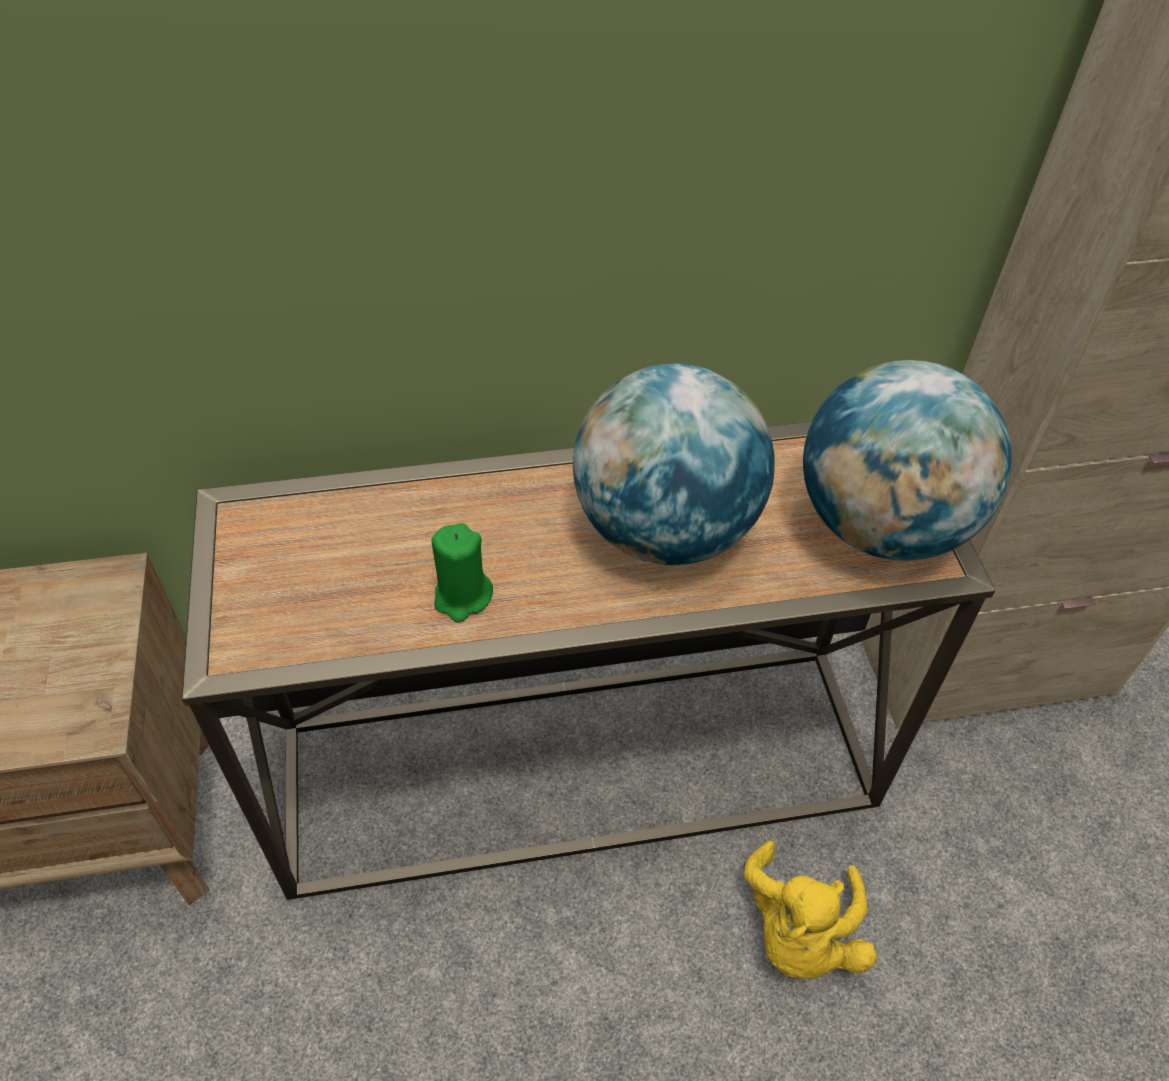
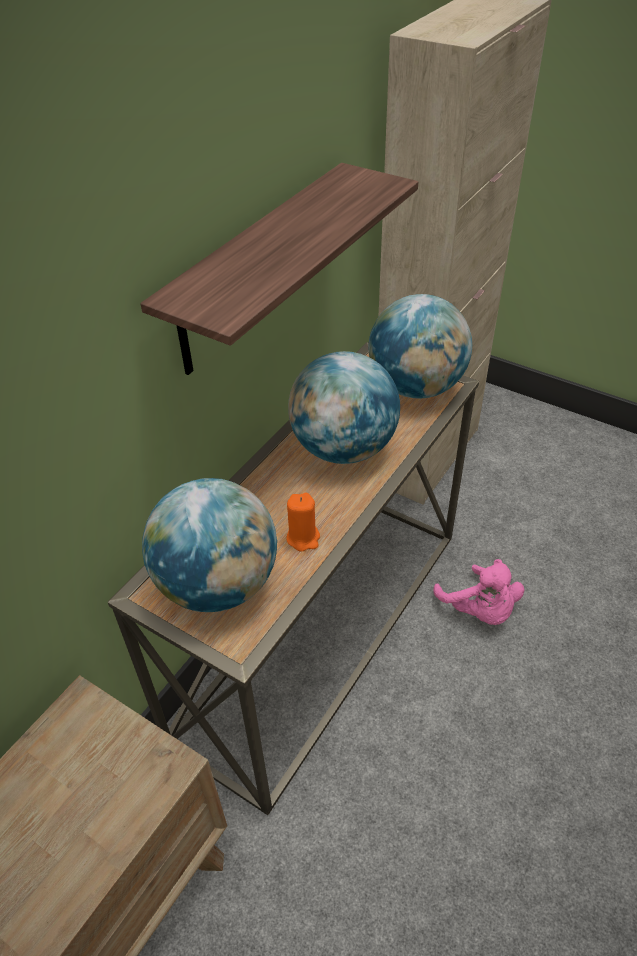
camera: 45 degrees left, 5 degrees down
(308, 568) = (218, 585): none -> globe
(462, 597) = (303, 538): green candle -> orange candle
(640, 166) = (257, 269): none -> shelf
(798, 932) = (479, 610): yellow plush toy -> pink plush toy

